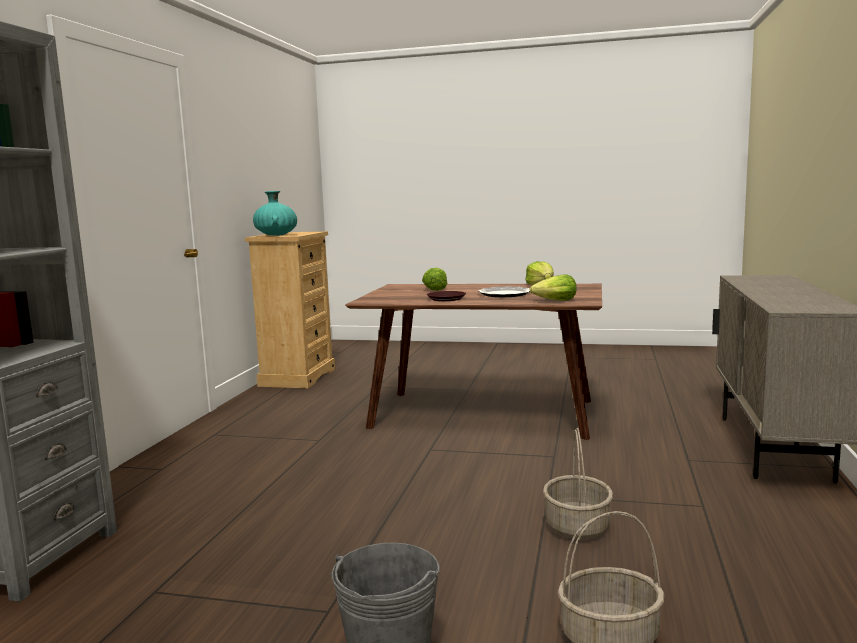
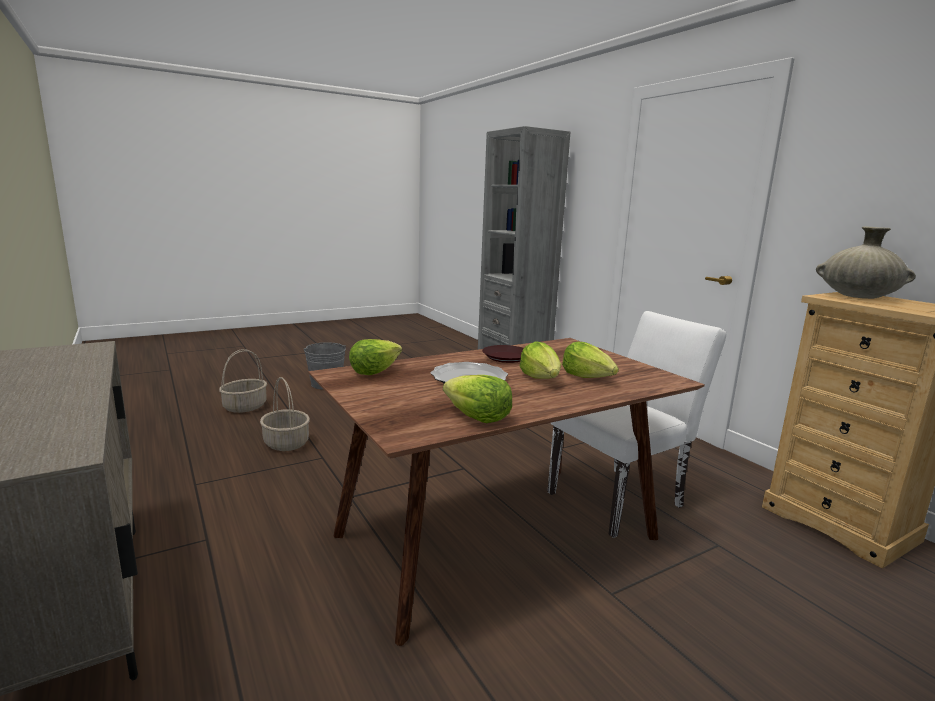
camera: 135 degrees right, 5 degrees up
(276, 235) = (858, 297): turquoise vase -> beige vase
(366, 408) = (622, 497): none -> white chair
(463, 291) = (541, 378): none -> lettuce

